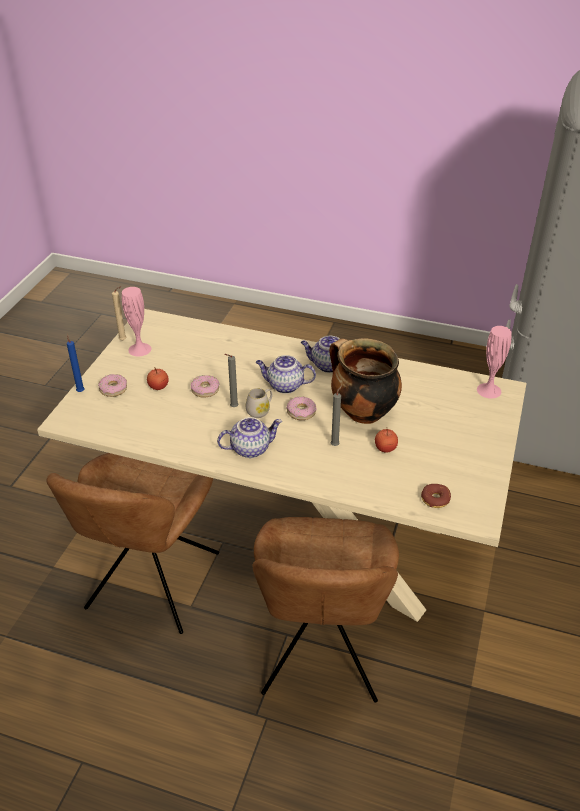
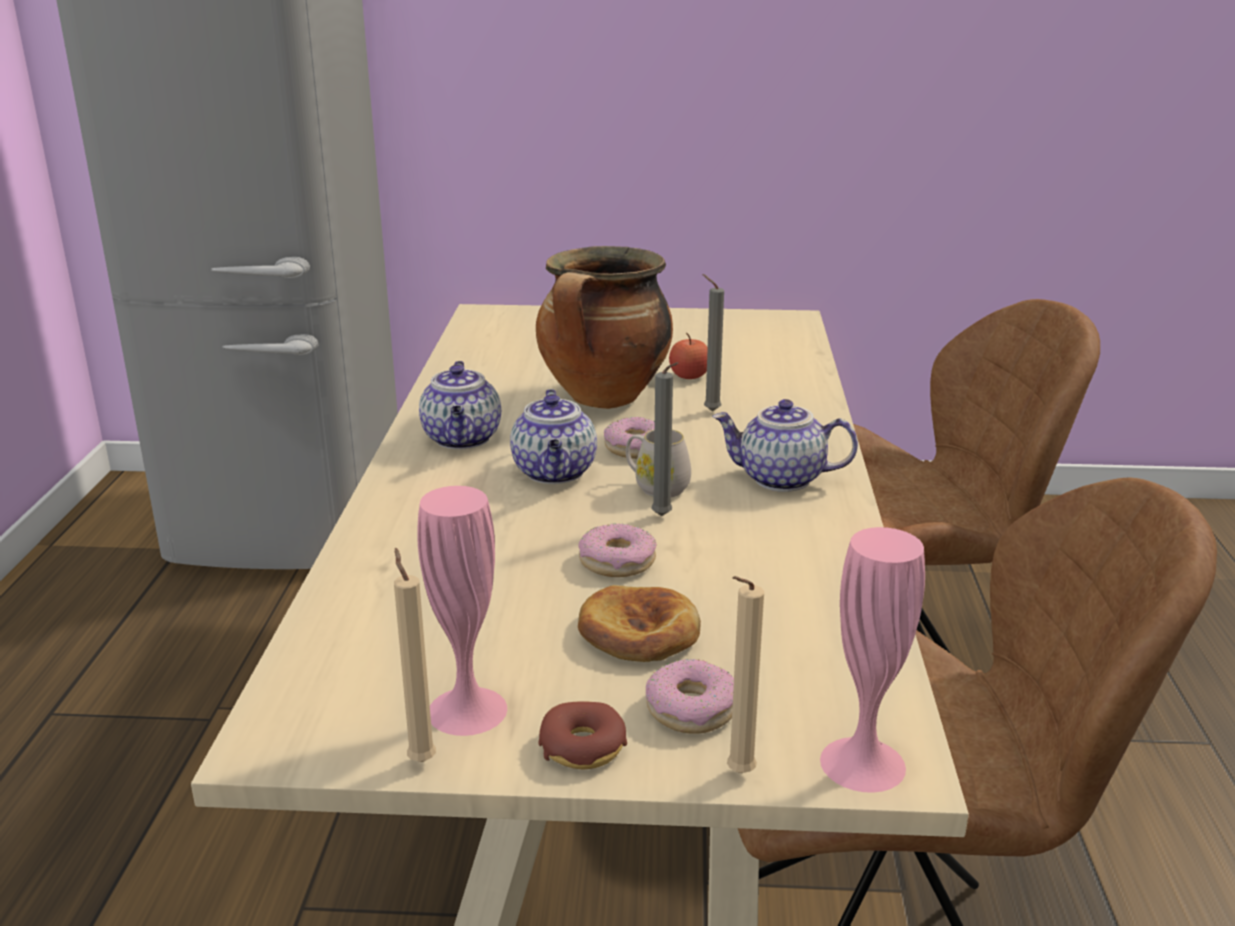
camera: 105 degrees left, 15 degrees down
(80, 391) = (737, 775): blue candle -> beige candle
(158, 386) = (639, 632): apple -> bread
(250, 448) = (780, 480): teapot -> teapot turned 45 degrees counterclockwise
(435, 499) = (778, 341): donut -> donut (583, 746)
(489, 390) = (492, 322): pink vase -> pink vase (862, 763)

